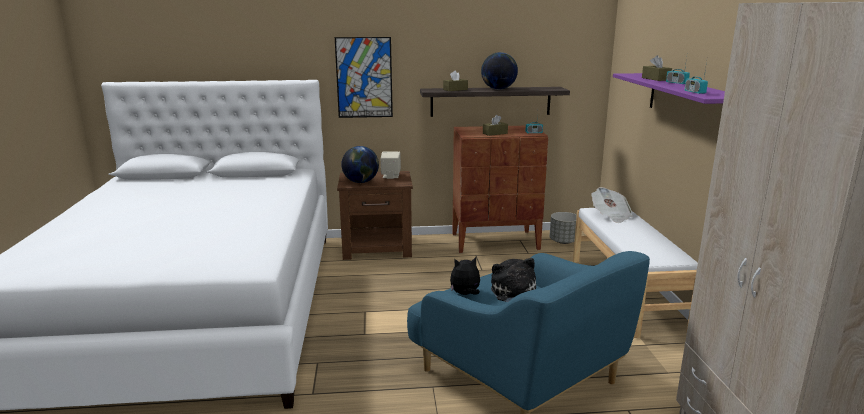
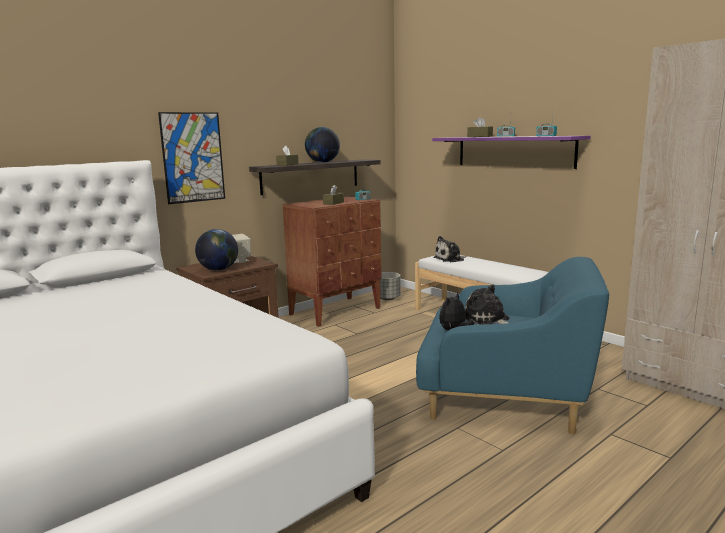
camera: 35 degrees left, 5 degrees down
(610, 216) = (450, 259): newspaper -> plush toy

